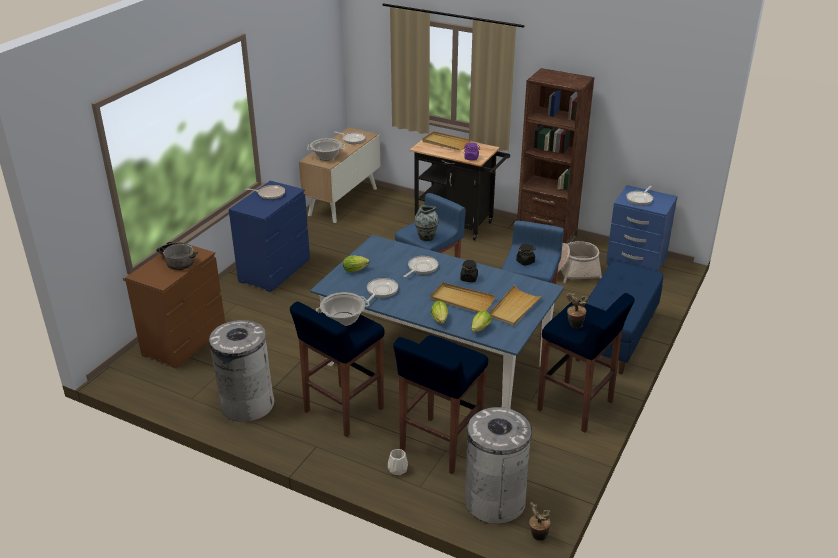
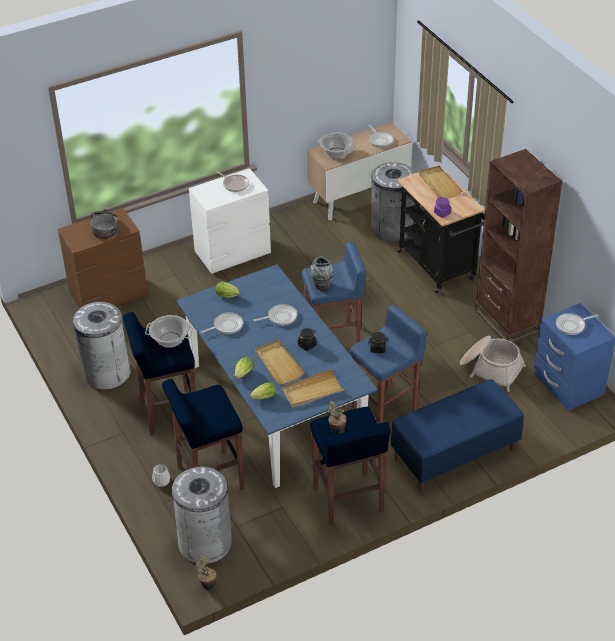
camera: 35 degrees right, 10 degrees up
(275, 271) = (233, 253): blue dresser -> white dresser
(391, 212) = (391, 228): none -> grey trash can

